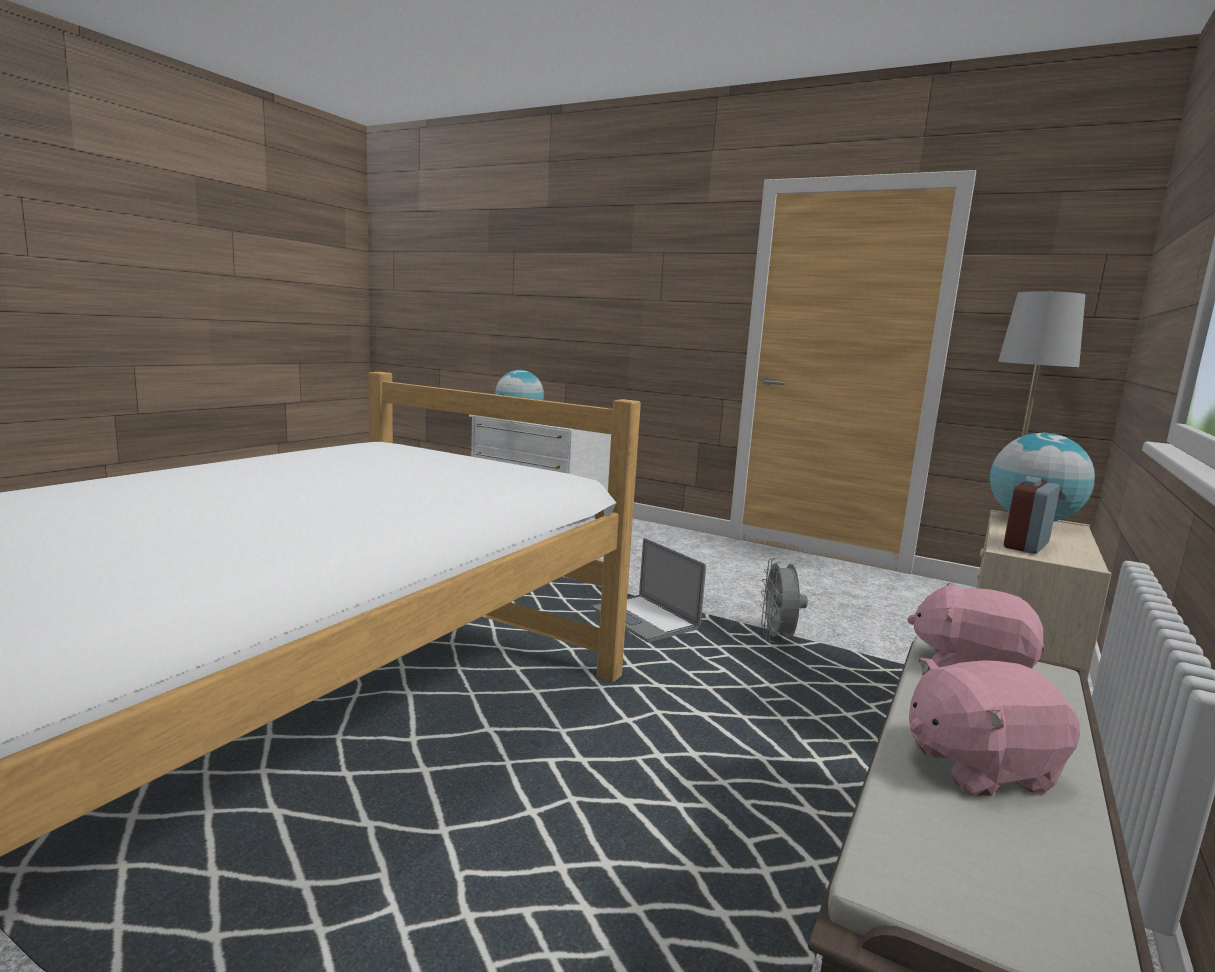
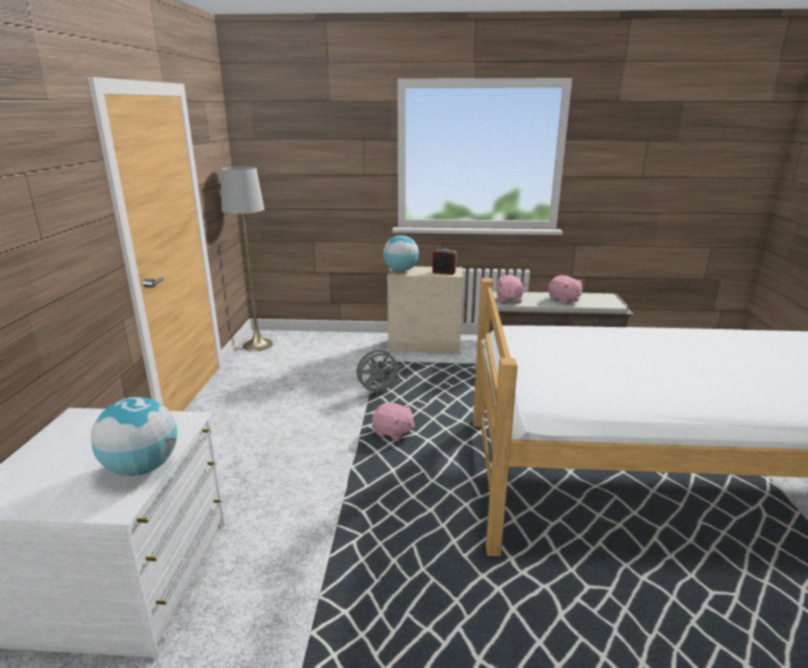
camera: 115 degrees left, 10 degrees up
(644, 618) = (393, 432): laptop -> pink plush toy

